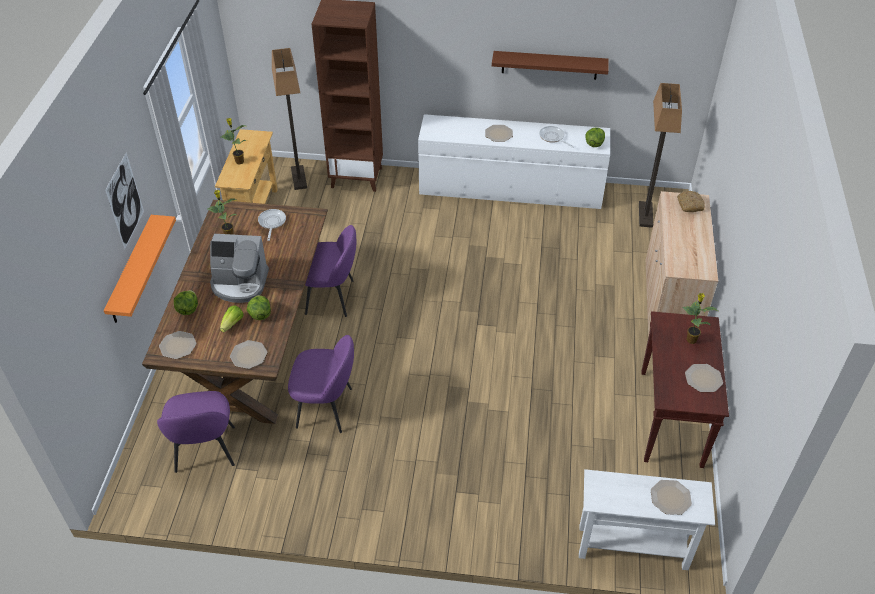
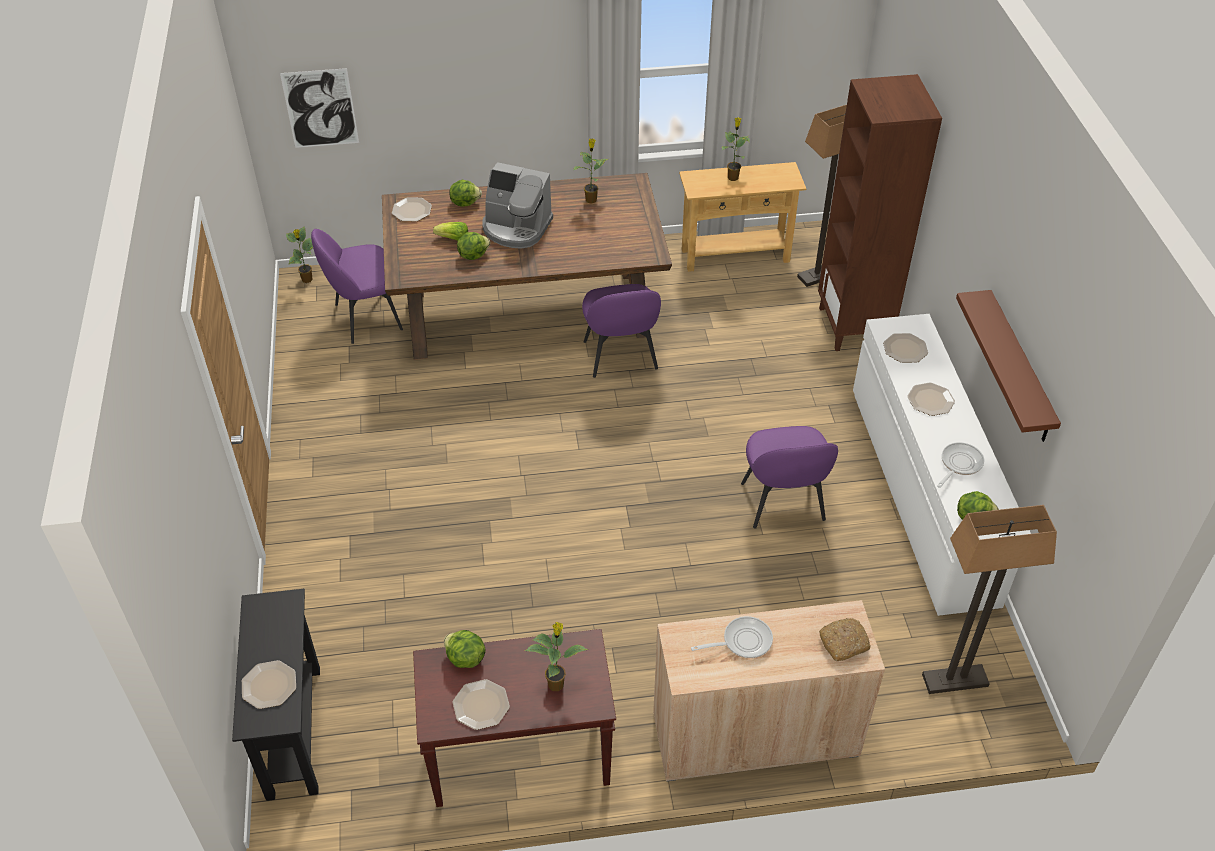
camera: 75 degrees right, 0 degrees up
(125, 201) = (494, 62): picture -> picture (320, 108)
(127, 491) = (307, 280): none -> potted plant
(131, 270) = (468, 130): orange shelf -> none
(240, 283) = (516, 228): coffee machine -> coffee machine turned 60 degrees counterclockwise
(249, 355) = (411, 262): plate -> plate (905, 349)
(272, 223) = (625, 226): frying pan -> frying pan (742, 641)
(326, 408) = (446, 394): purple chair -> purple chair (783, 503)
(633, 547) = (294, 731): white console table -> black console table
(666, 381) = (465, 659): none -> lettuce

